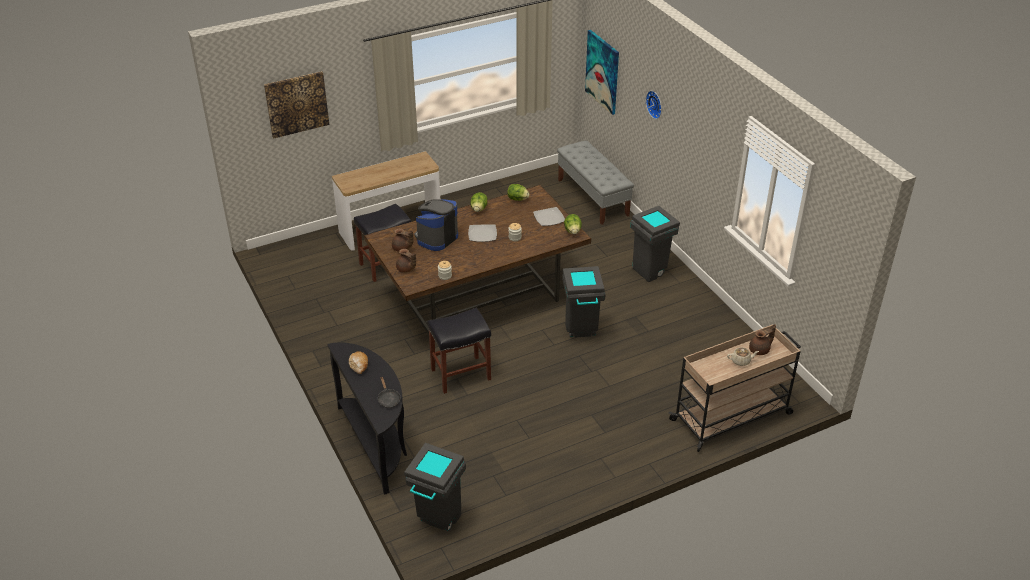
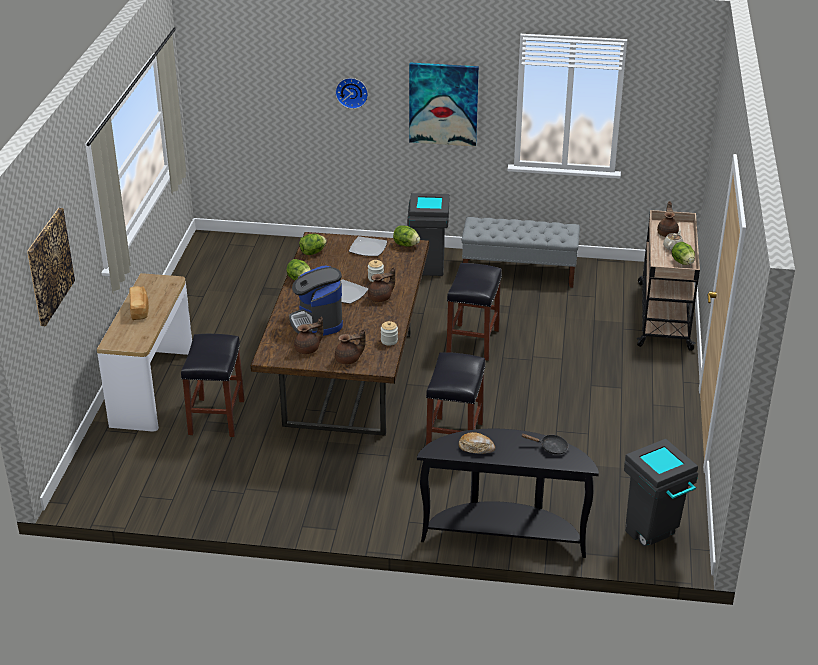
camera: 55 degrees left, 5 degrees down
(386, 170) = (140, 310): none -> bread
(493, 250) = (381, 298): none -> brown teapot
(581, 333) = (473, 342): grey trash can -> black stool
(593, 198) = (276, 248): grey bench -> grey bench (519, 272)
(602, 72) = (237, 99): picture -> picture (443, 104)
(723, 375) = (682, 262): none -> lettuce

